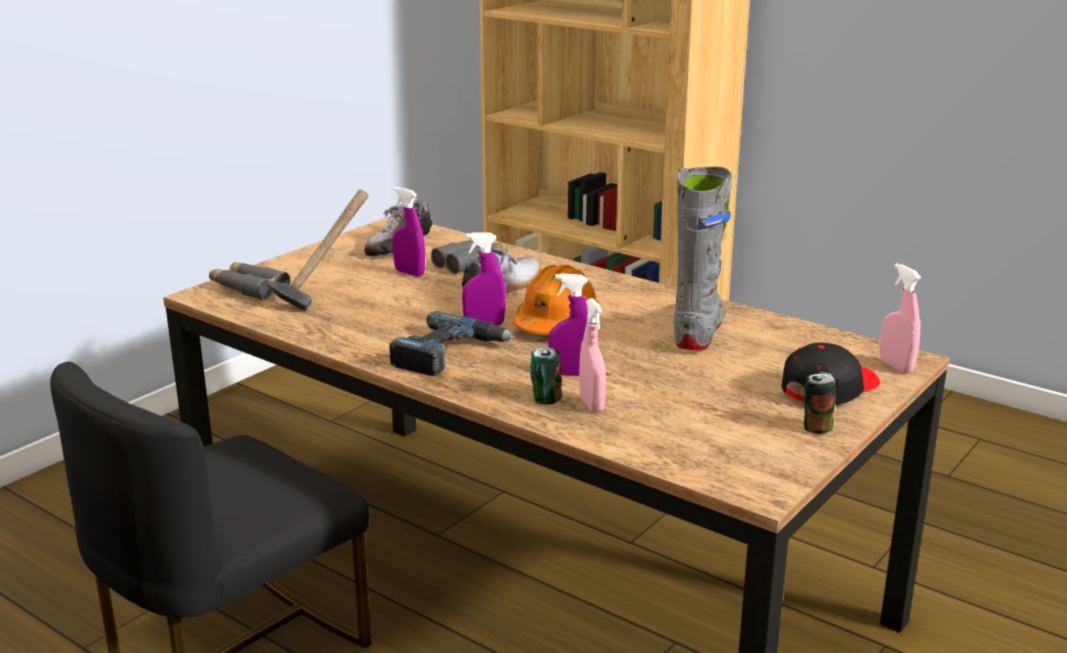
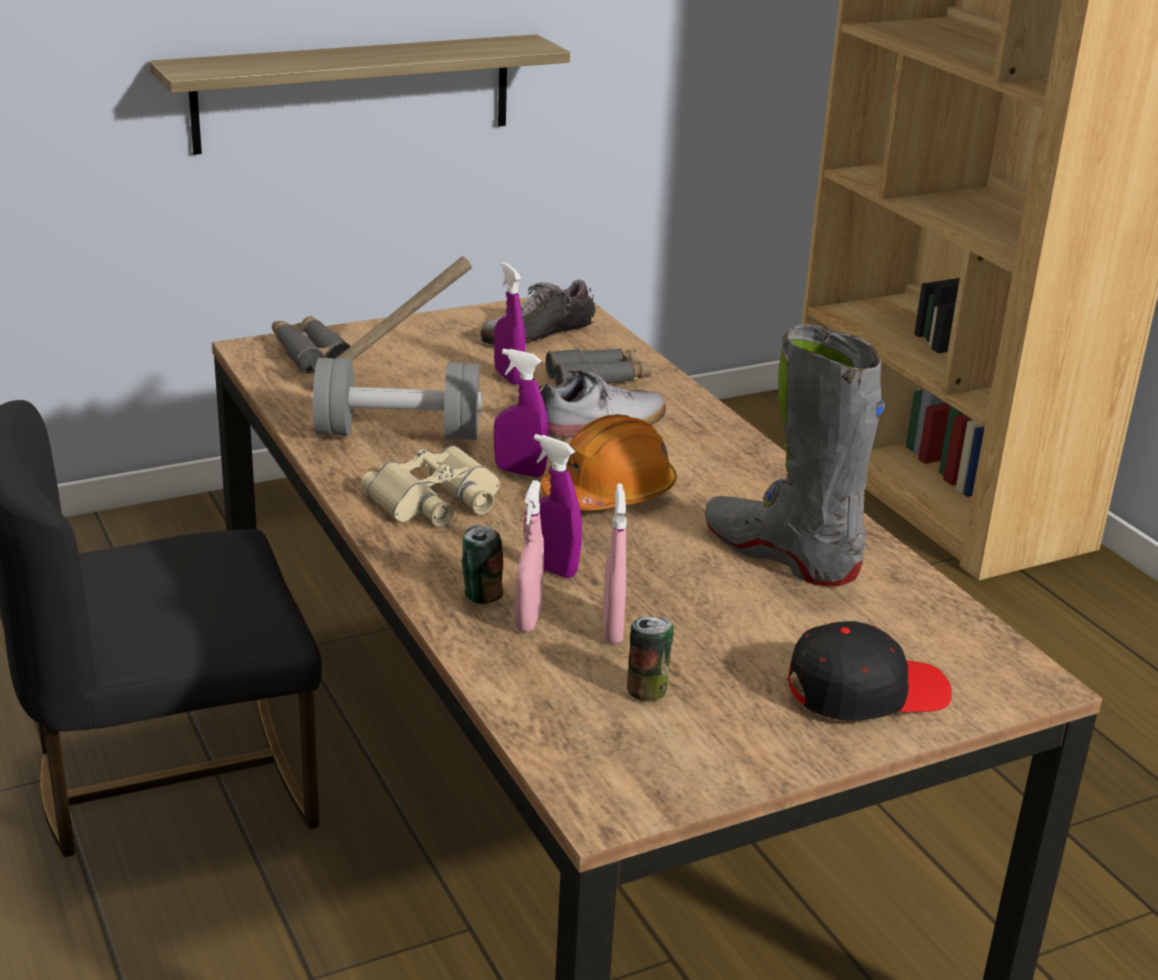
camera: 25 degrees right, 5 degrees up
(162, 103) = (354, 93): none -> shelf
(374, 322) = (398, 433): none -> grey dumbbell
(449, 354) = (437, 501): power drill -> beige binoculars
(698, 331) = (781, 555): grey boot -> grey boot turned 90 degrees counterclockwise
(817, 428) = (780, 744): can -> can (647, 690)
(896, 366) = (1001, 688): pink spray bottle -> pink spray bottle (612, 629)

